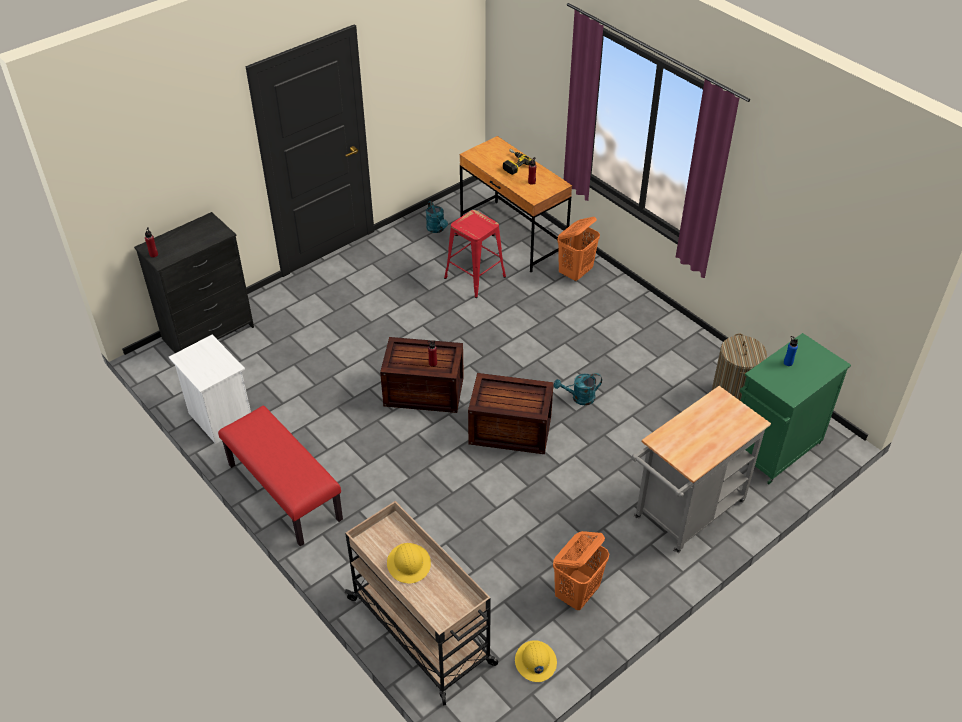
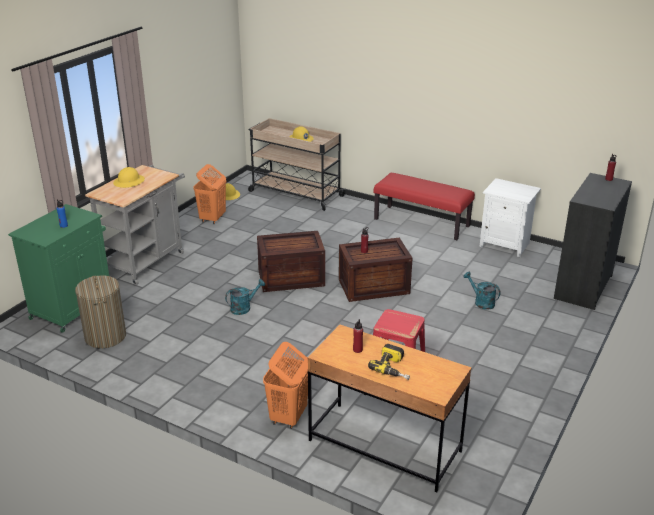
camera: 160 degrees right, 15 degrees down
(437, 229) = (479, 431): turquoise watering can -> turquoise watering can (481, 302)
(712, 437) = (129, 182): none -> yellow hard hat

